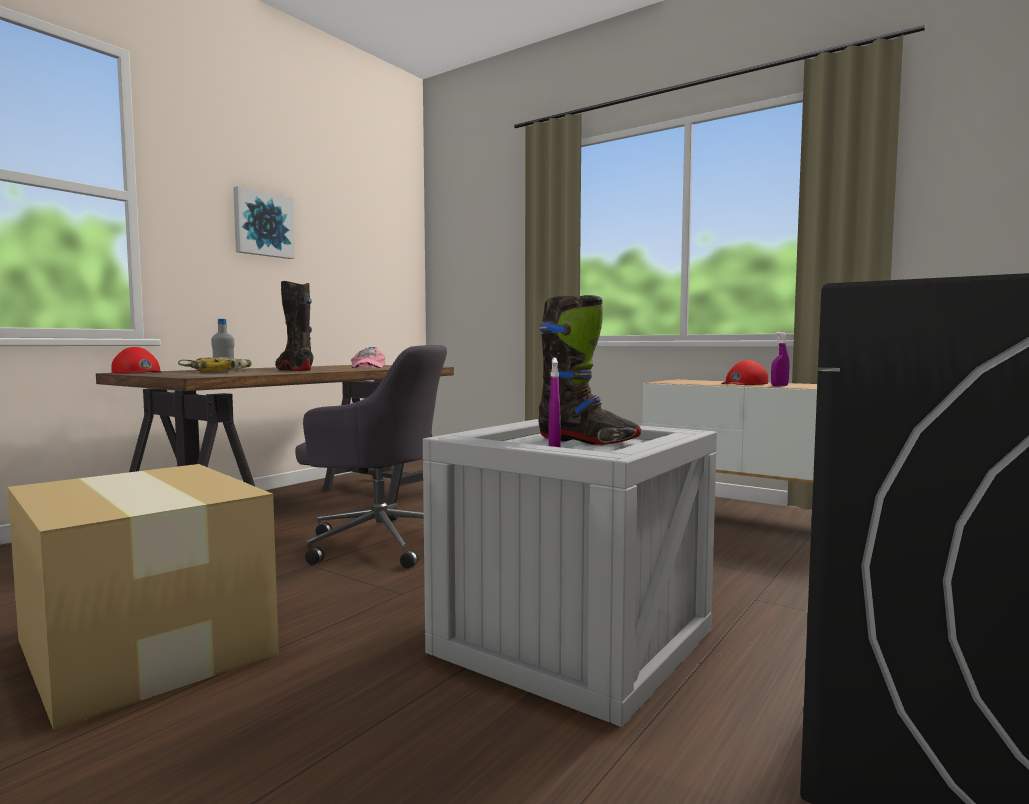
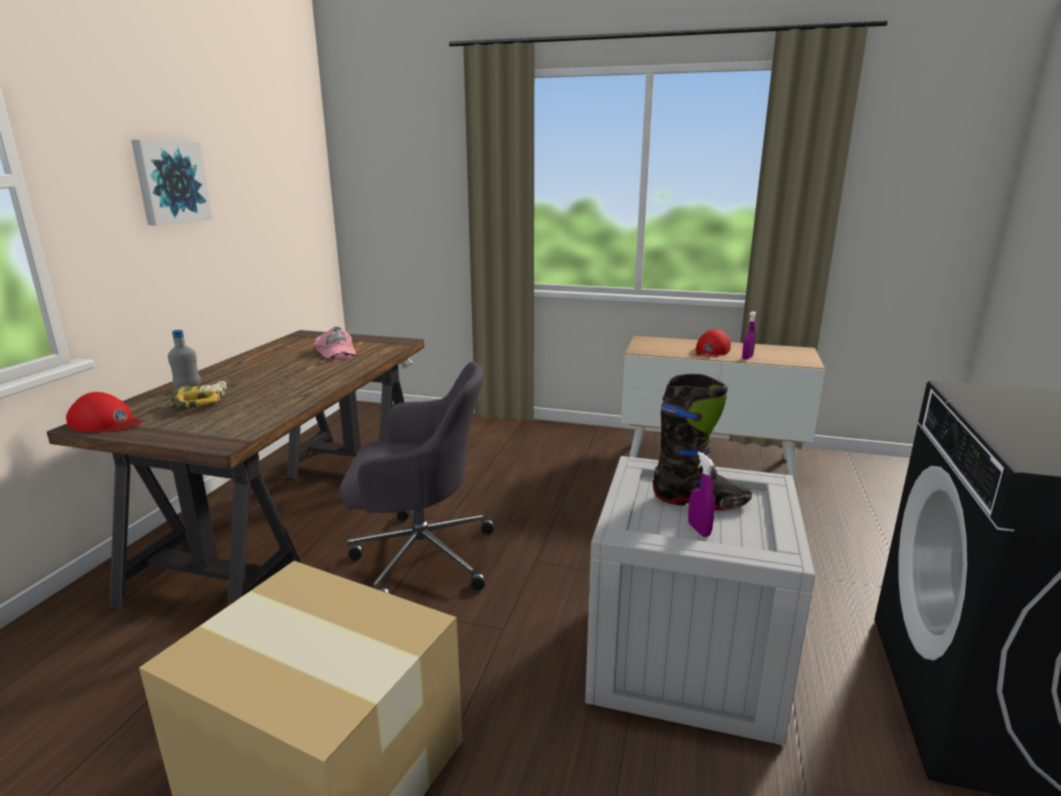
camera: 20 degrees left, 15 degrees up
(294, 370) = (281, 383): black boot -> none

